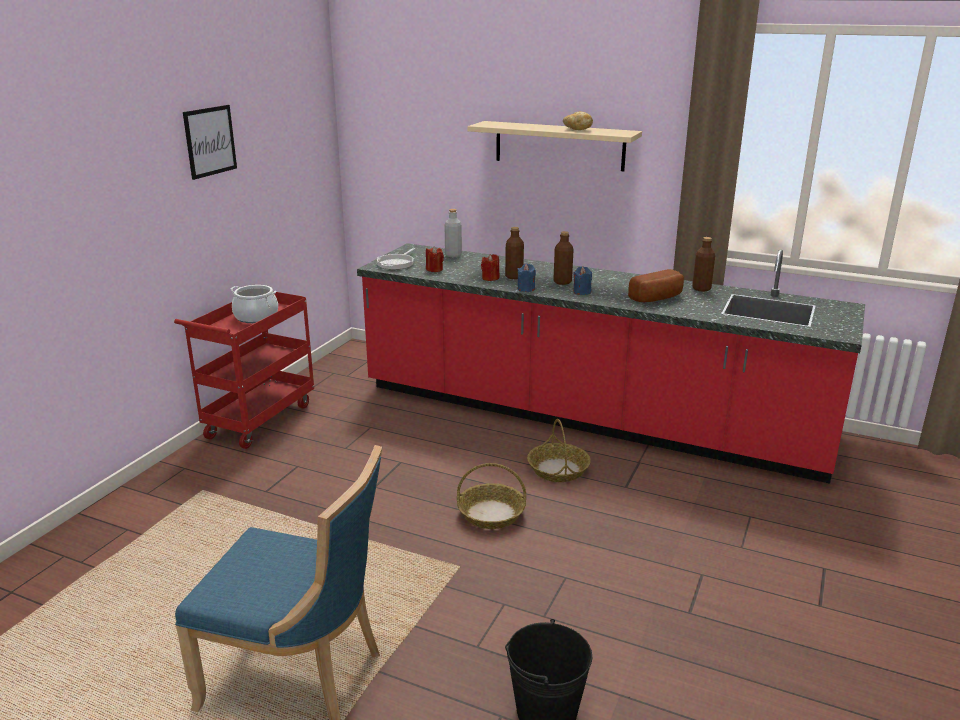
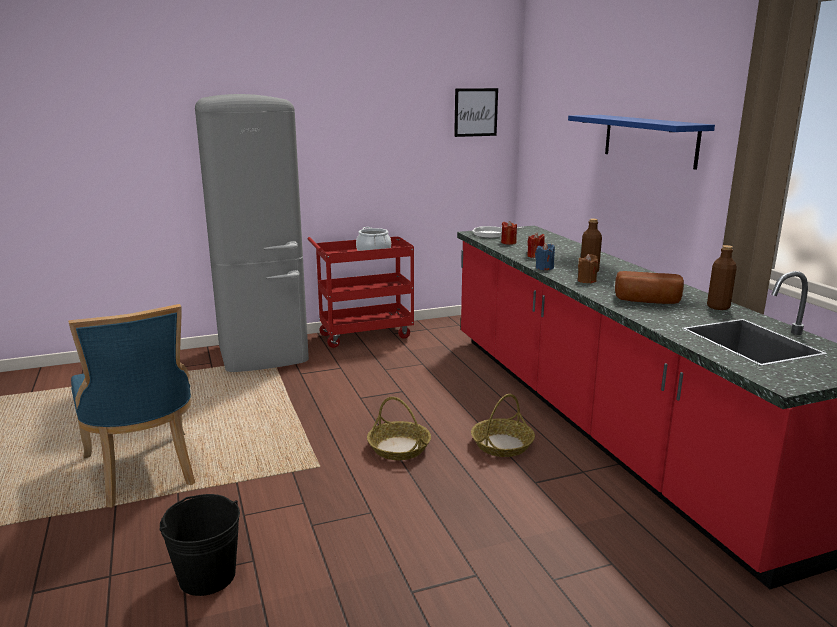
camera: 45 degrees right, 5 degrees down
(182, 491) = (264, 355): none -> grey fridge
(210, 141) = (367, 113): picture -> picture (475, 112)
(453, 255) = (548, 238): grey bottle -> none
(514, 277) = (557, 259): brown bottle -> none
(559, 145) = (649, 140): beige shelf -> blue shelf
(577, 129) = (651, 120): bread -> none
(582, 292) = (586, 281): blue candle -> brown candle

